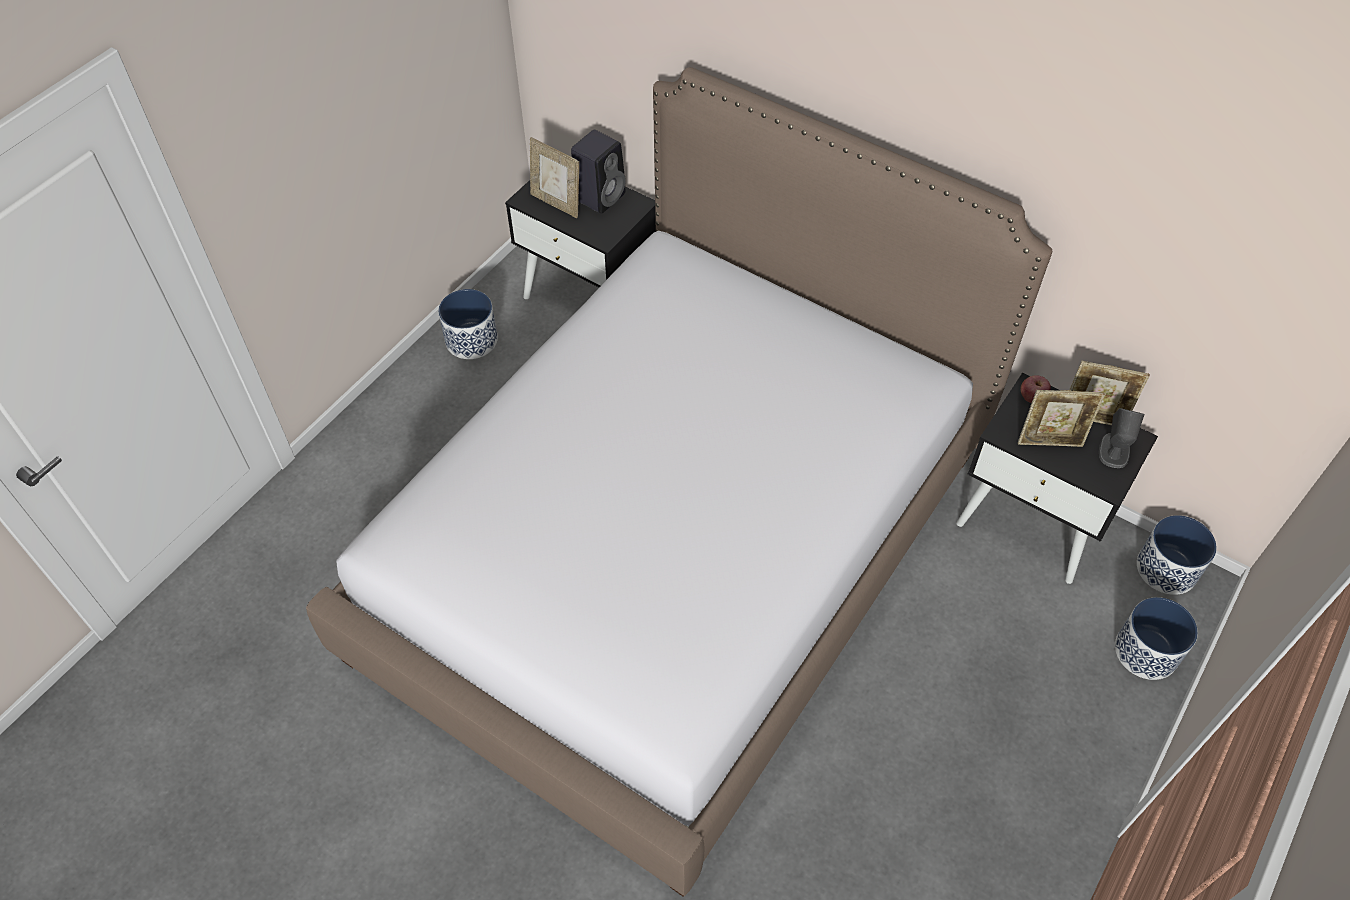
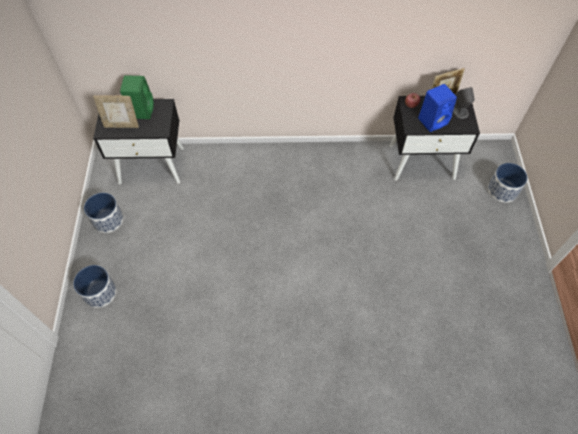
camera: 35 degrees left, 5 degrees up
(600, 196) = (142, 110): black speaker -> green speaker
(675, 553) = (289, 265): bed -> none
(1050, 442) = (433, 121): picture frame -> blue speaker
(1167, 569) = (484, 152): planter -> planter (100, 292)

